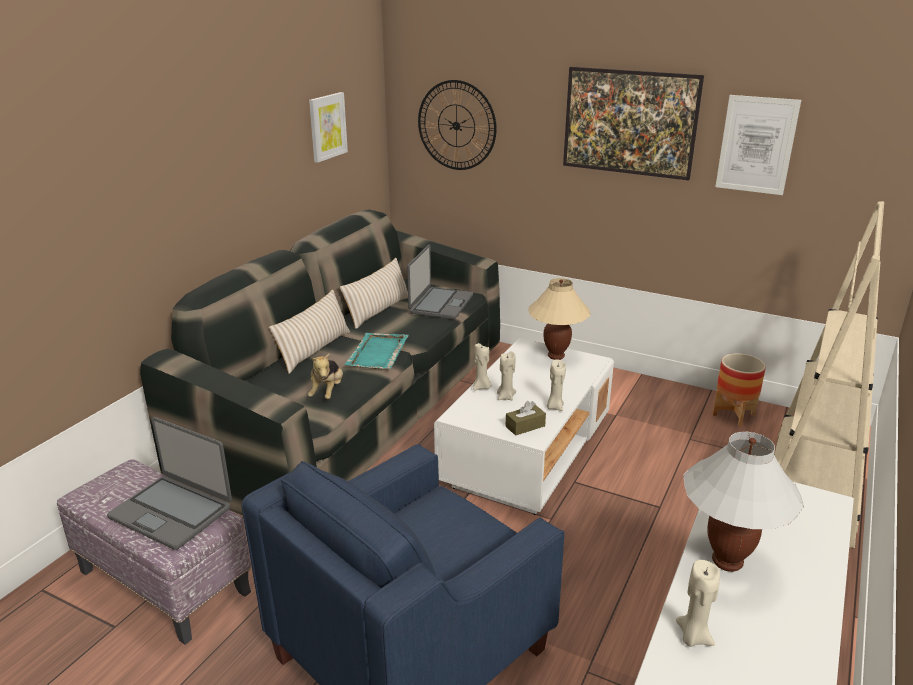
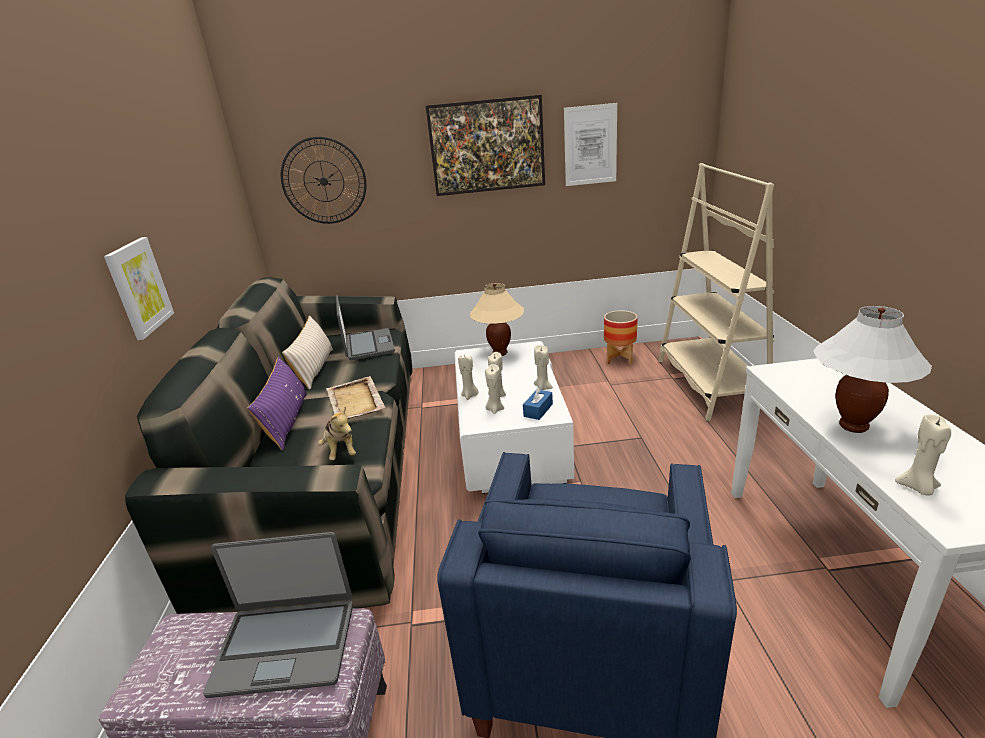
camera: 30 degrees left, 0 degrees up
(314, 350) = (287, 421): beige pillow -> purple pillow
(327, 126) = (206, 196): picture -> picture (139, 287)
(377, 353) = (355, 401): turquoise tray -> beige tray
(488, 409) = (495, 409): none -> beige candle
(525, 426) = (538, 410): brown tissue box -> blue tissue box

